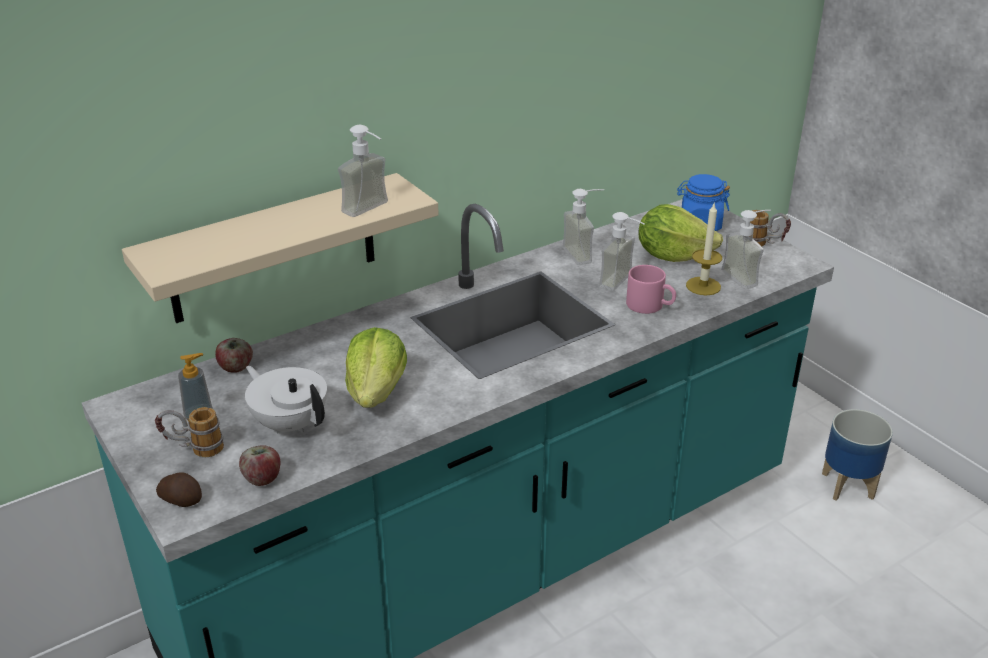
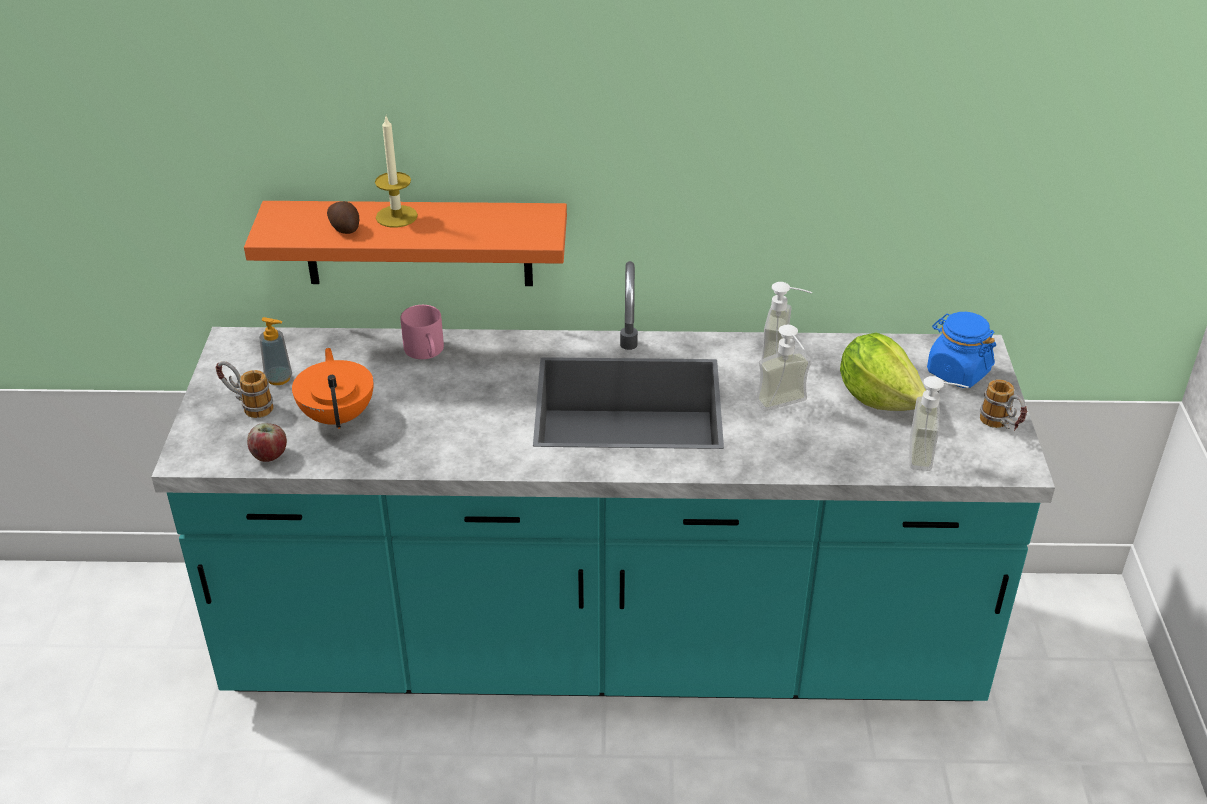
camera: 35 degrees right, 5 degrees up
(181, 499) = (198, 444): potato -> potato (345, 227)
(236, 368) = (348, 345): apple -> none
(273, 249) = (418, 243): beige shelf -> orange shelf
(290, 423) = (338, 416): white teapot -> orange teapot
(372, 210) = (493, 237): soap dispenser -> none
(377, 392) = (434, 419): lettuce -> none
(650, 305) = (784, 443): pink mug -> pink mug (427, 351)
(703, 286) = (868, 446): candle -> candle (396, 216)
(848, 485) = (1073, 769): planter -> none

